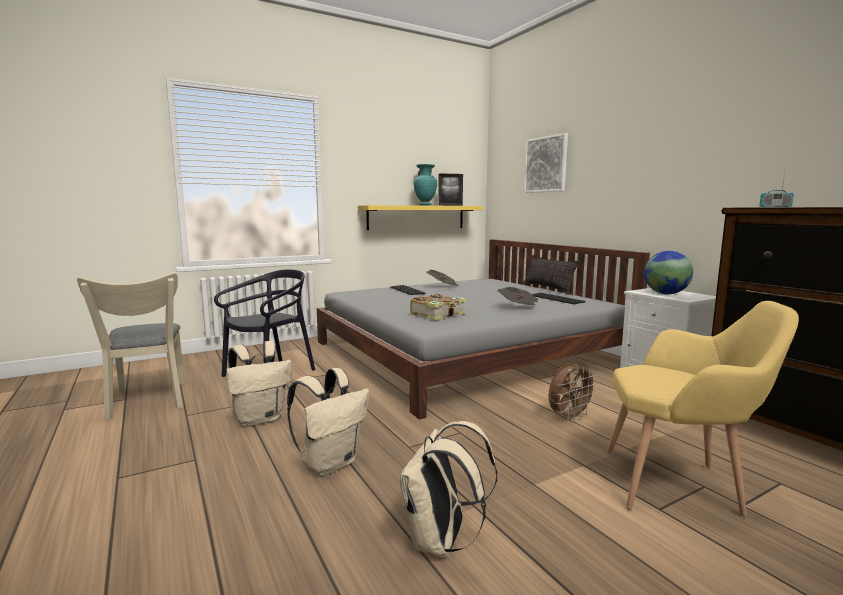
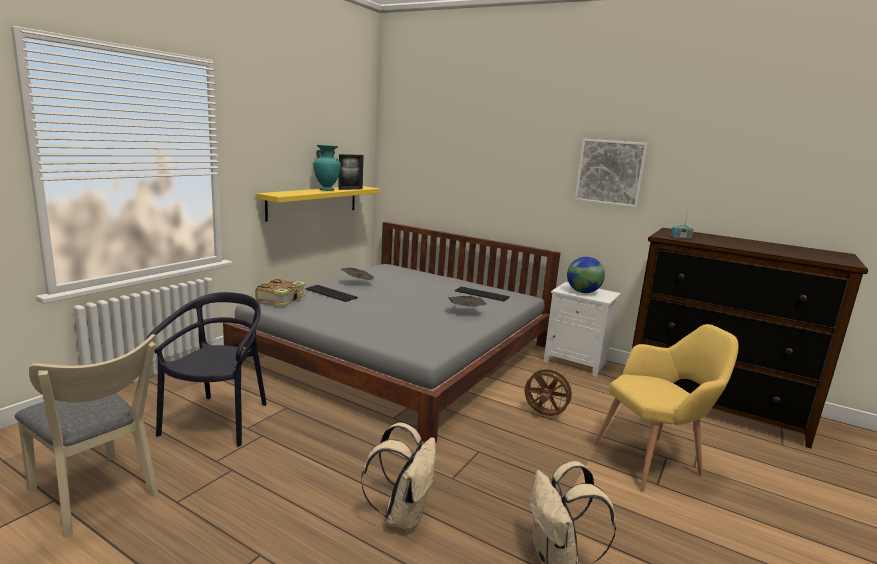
camera: 30 degrees left, 5 degrees up
(260, 419) = (275, 484): beige backpack -> none
(439, 314) = (410, 331): book -> book (282, 299)
(546, 164) = (452, 154): picture -> picture (610, 172)
(548, 289) = (457, 278): pillow -> none
(569, 418) = (544, 415): brown fan -> brown fan turned 90 degrees counterclockwise

